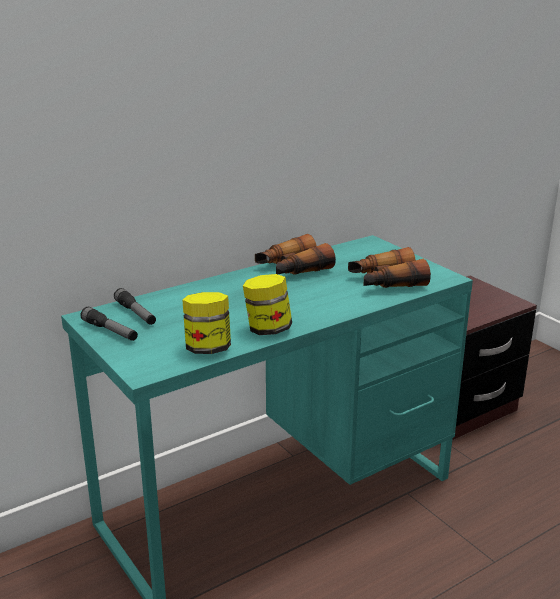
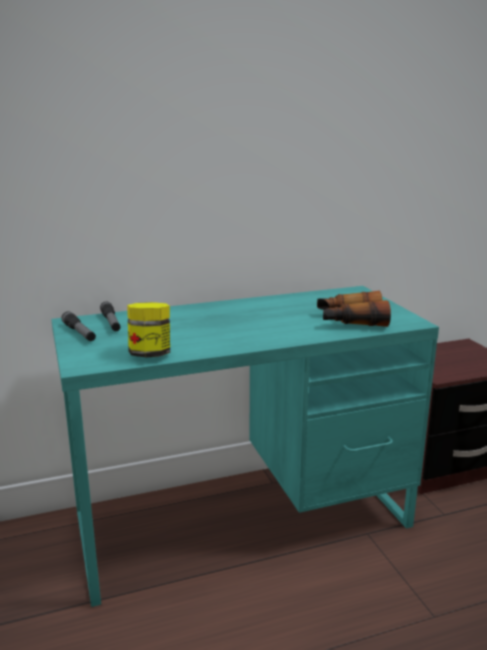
camera: 15 degrees right, 5 degrees down
(268, 329) = (214, 346): jar -> none
(292, 269) = (270, 304): binoculars -> none

